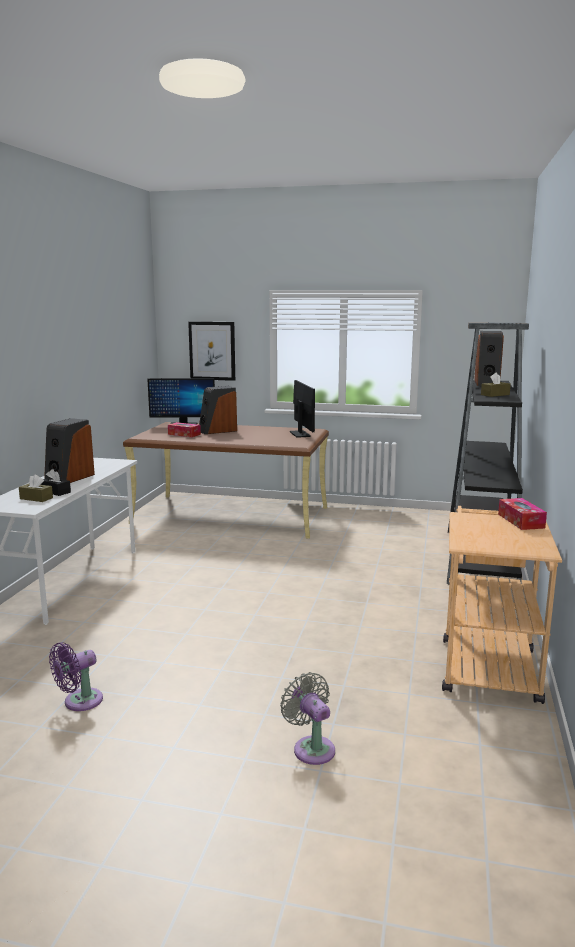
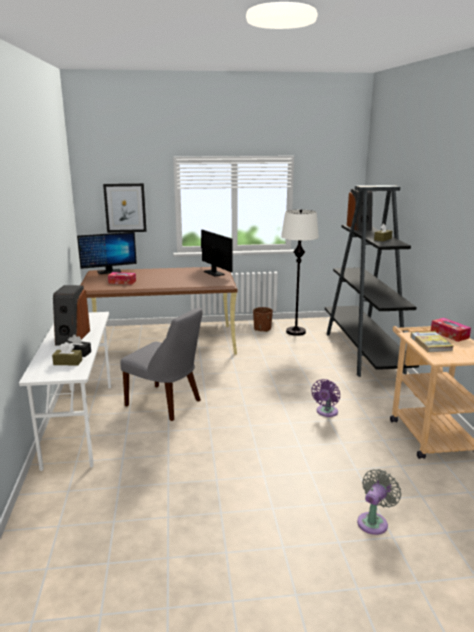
camera: 20 degrees left, 5 degrees up
(79, 702) = (180, 528): purple fan -> purple fan (326, 412)
(179, 577) = (166, 403): none -> grey chair
(217, 431) = (145, 276): speaker -> none
(311, 748) = (374, 521): grey fan -> grey fan turned 90 degrees clockwise
(367, 515) = (262, 329): none -> brown planter
(408, 523) = (295, 332): none -> white floor lamp
(478, 527) = (430, 343): none -> book

